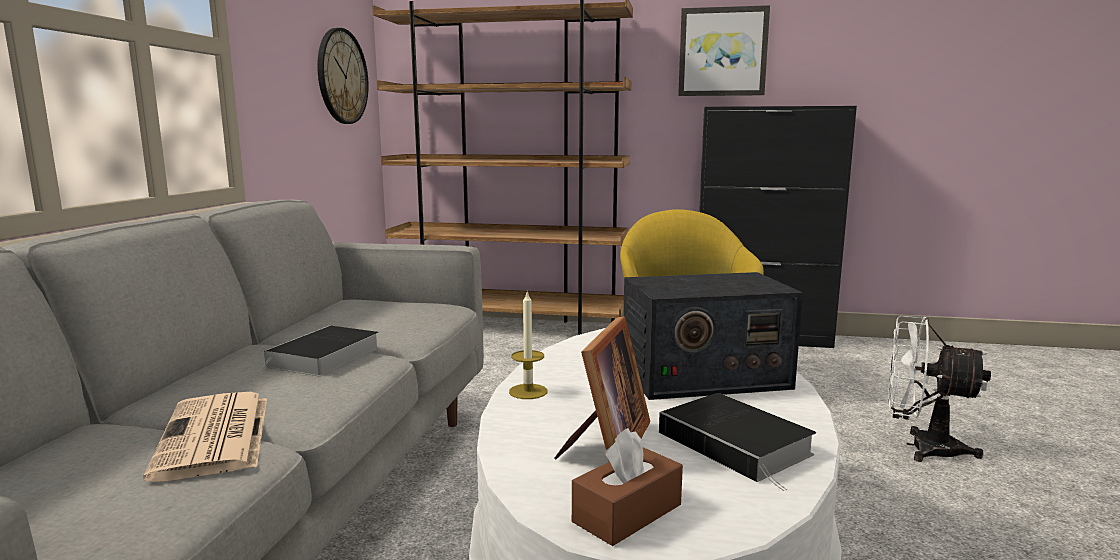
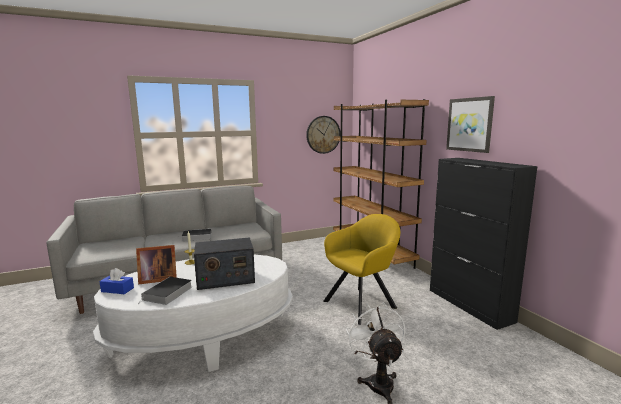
camera: 55 degrees right, 0 degrees up
(215, 436) = (138, 246): newspaper -> none
(627, 513) = (117, 290): brown tissue box -> blue tissue box
(703, 377) = (225, 279): radio -> radio turned 60 degrees counterclockwise

